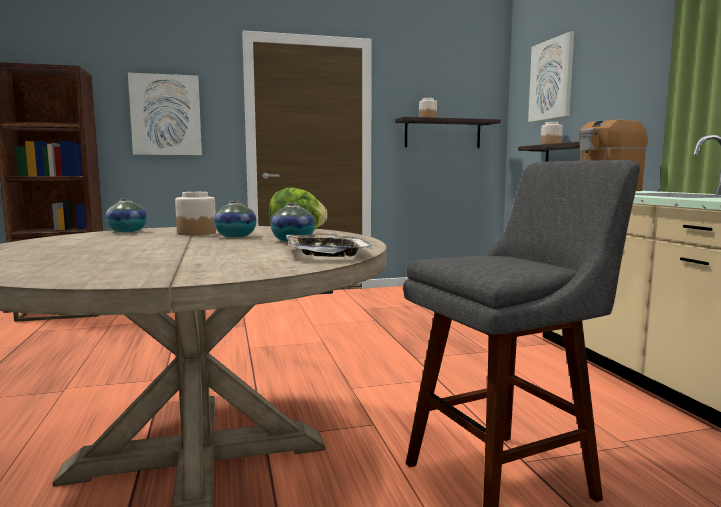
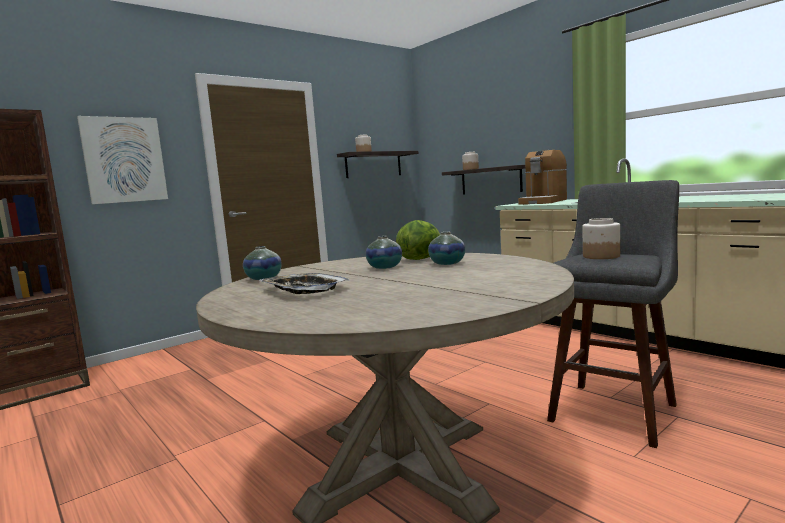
camera: 25 degrees left, 0 degrees up
(196, 233) = (336, 270): jar -> jar (600, 256)
(326, 252) = (515, 267): tray -> tray (303, 290)
(551, 79) = (460, 118): picture -> none

